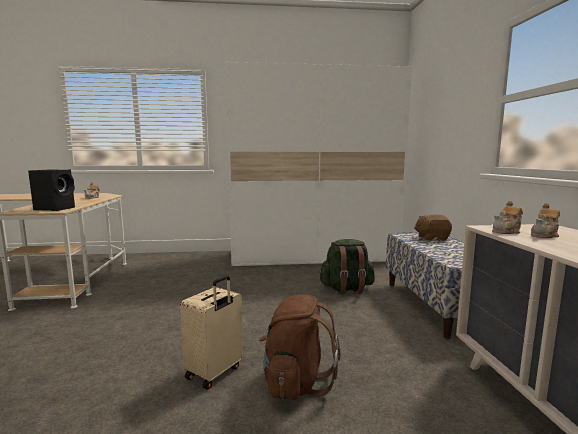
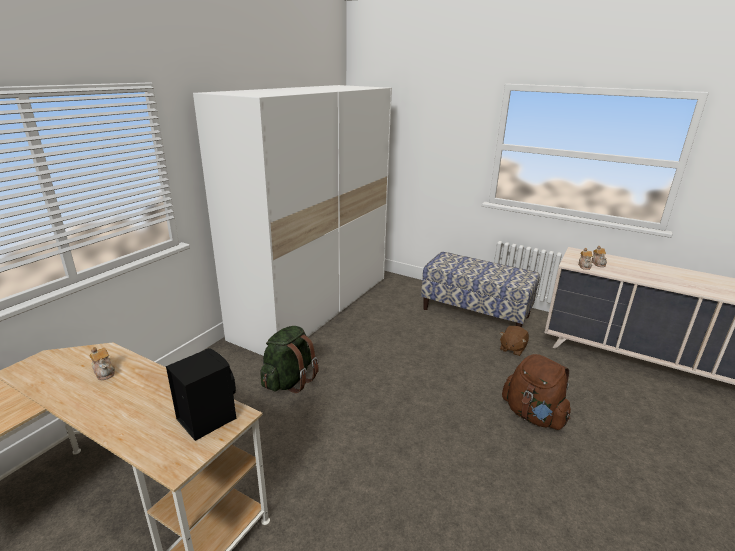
camera: 55 degrees left, 15 degrees up
(215, 372) = (500, 447): beige suitcase -> none
(346, 289) = (412, 329): green backpack -> green backpack (289, 381)
(432, 238) = (457, 261): brown plush toy -> brown plush toy (512, 348)

